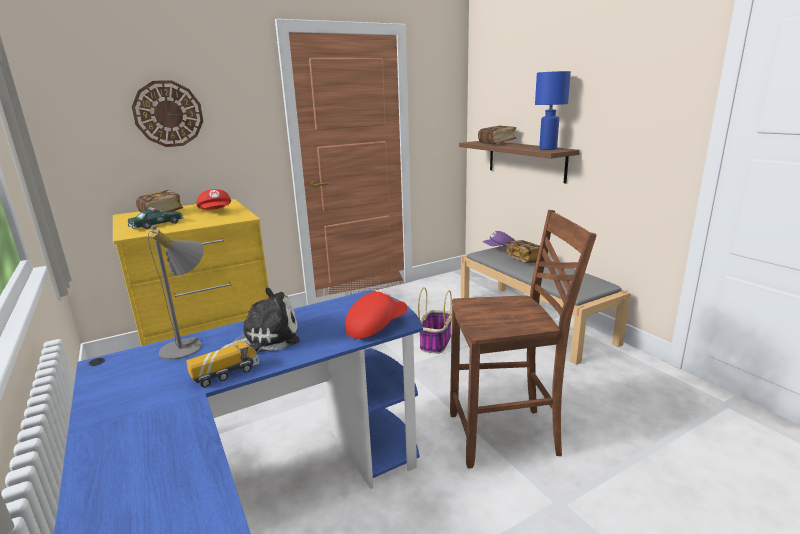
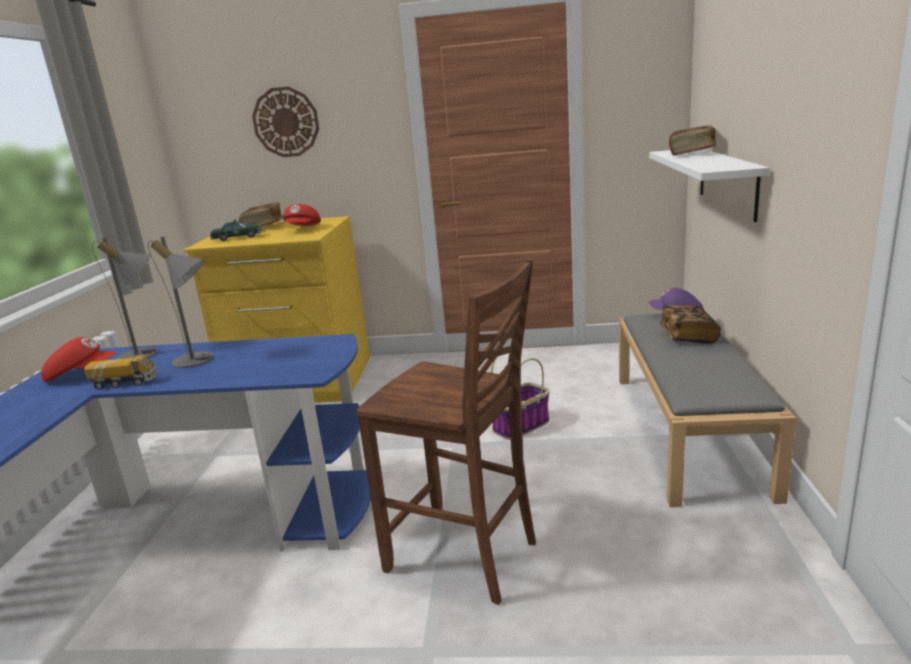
camera: 35 degrees right, 0 degrees up
(266, 337) = (198, 360): plush toy -> grey table lamp
(375, 327) = (286, 372): red cap -> red cap (82, 374)
(526, 160) = (727, 181): brown shelf -> white shelf
(548, 149) = (723, 165): blue table lamp -> none

